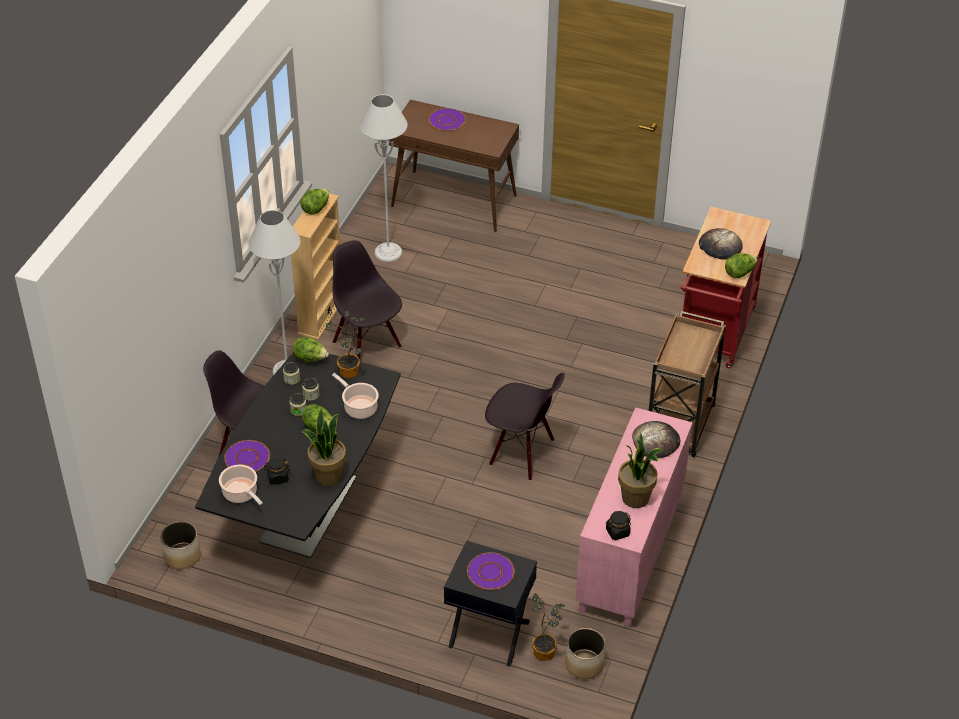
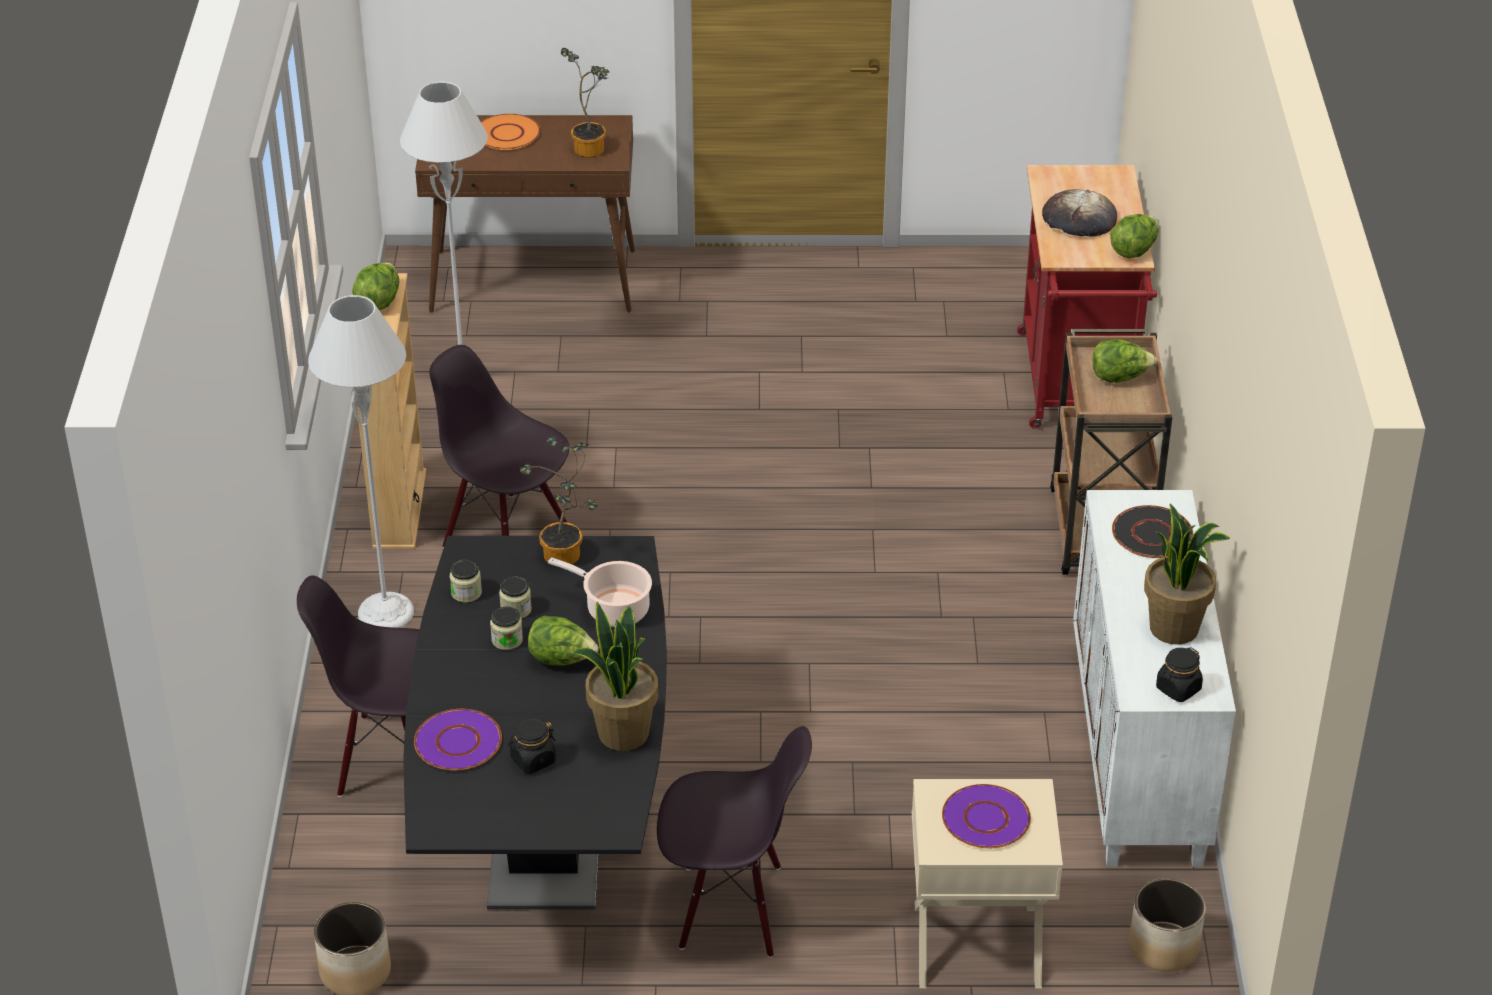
camera: 20 degrees left, 5 degrees down
(241, 494) = (481, 805): cooking pot -> none
(310, 358) = (481, 552): lettuce -> lettuce (1120, 377)
(447, 120) = (507, 133): purple plate -> orange plate
(489, 634) = (977, 946): black nightstand -> beige nightstand
(521, 453) = (867, 641): black chair -> black chair (731, 909)
(546, 650) = (1088, 943): potted plant -> potted plant (591, 147)
(630, 557) = (1139, 755): pink cabinet -> white cabinet
(655, 441) = (1152, 534): bread -> black plate

